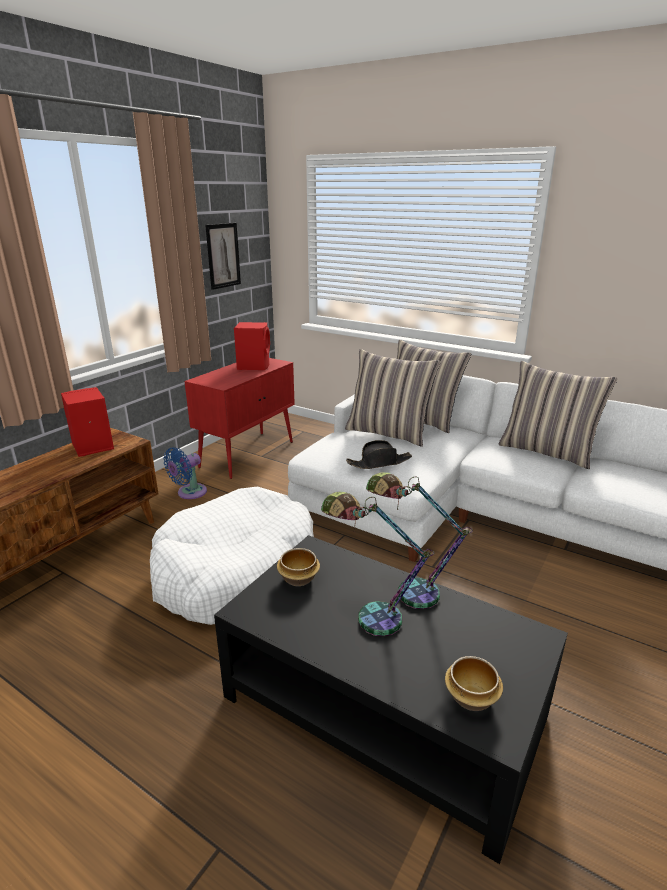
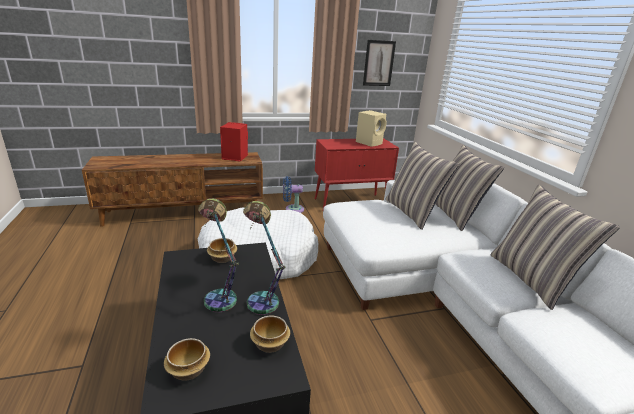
camera: 40 degrees right, 0 degrees up
(254, 366) = (369, 143): red speaker -> beige speaker
(379, 463) = (372, 226): black hat -> none
(485, 624) = (269, 344): none -> bowl

